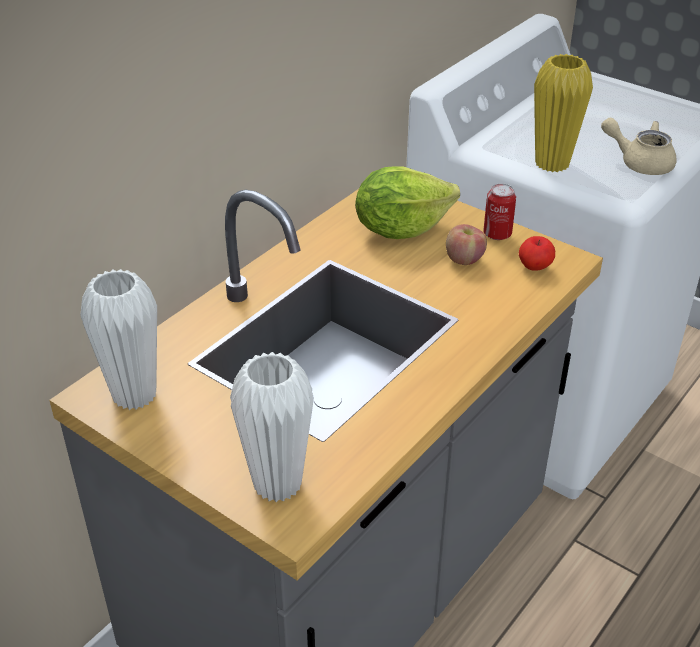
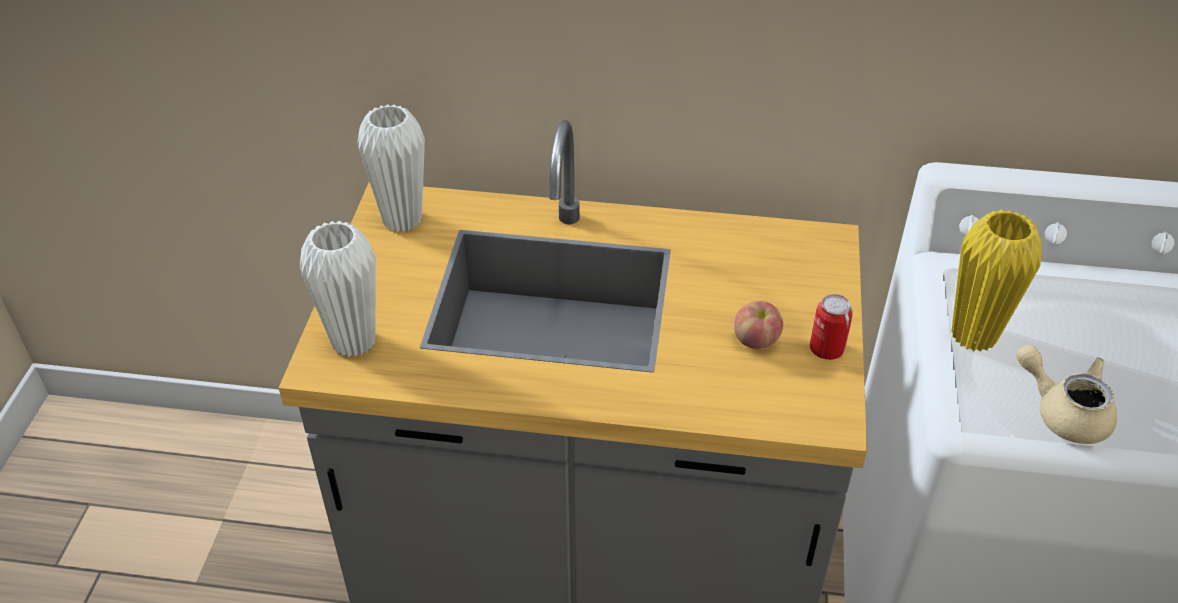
camera: 60 degrees right, 5 degrees up
(401, 228) = (766, 276): lettuce -> none
(534, 267) = (792, 399): apple -> none
(639, 162) = (1063, 412): beige teapot -> beige teapot turned 45 degrees counterclockwise

